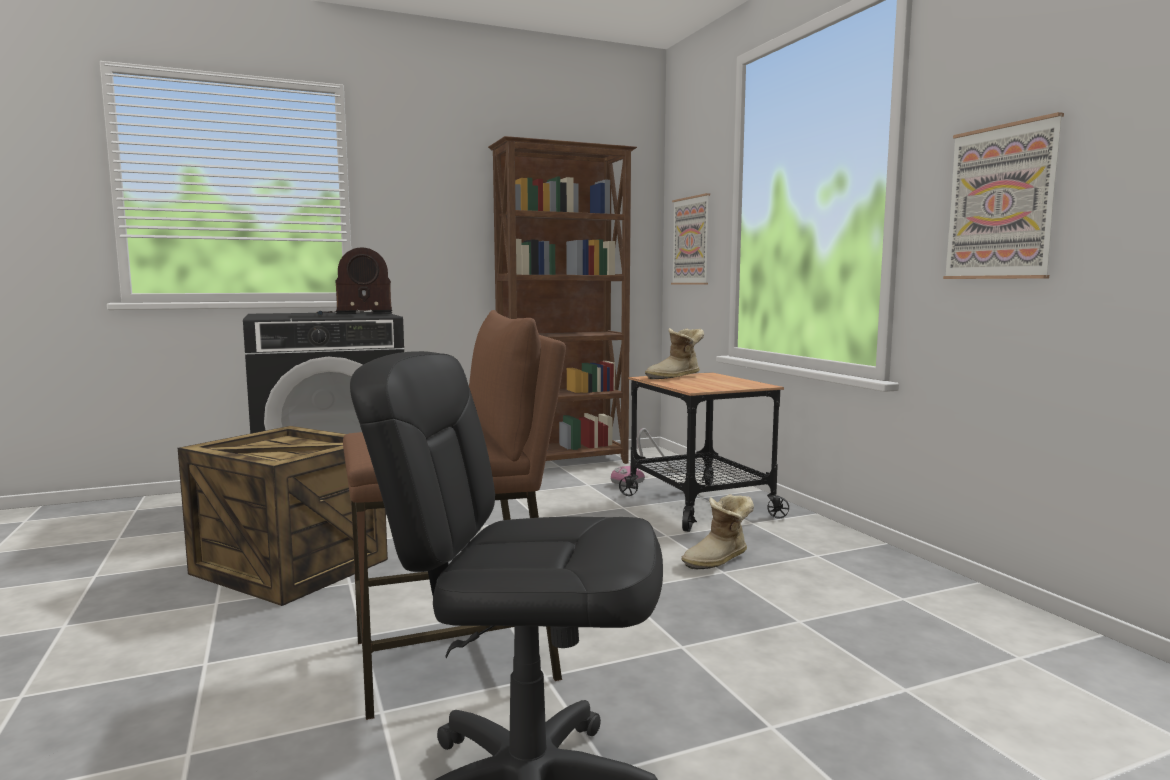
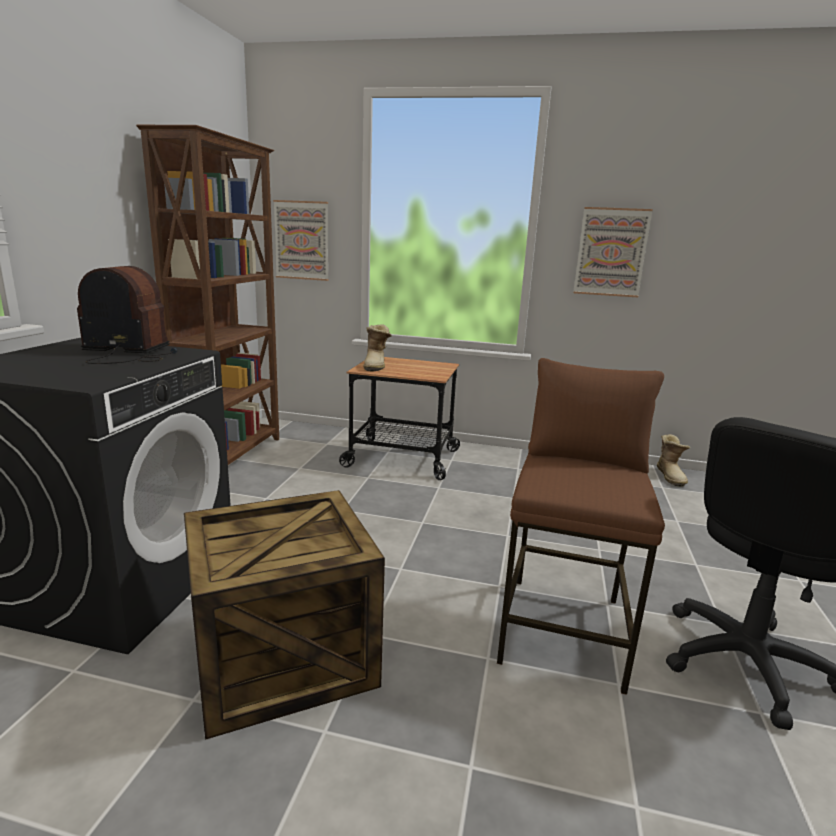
camera: 55 degrees left, 10 degrees up
(354, 314) = (129, 353): radio -> radio turned 105 degrees counterclockwise
(647, 477) = (322, 447): vacuum cleaner -> none
(719, 560) = (495, 491): boot -> boot (671, 476)

